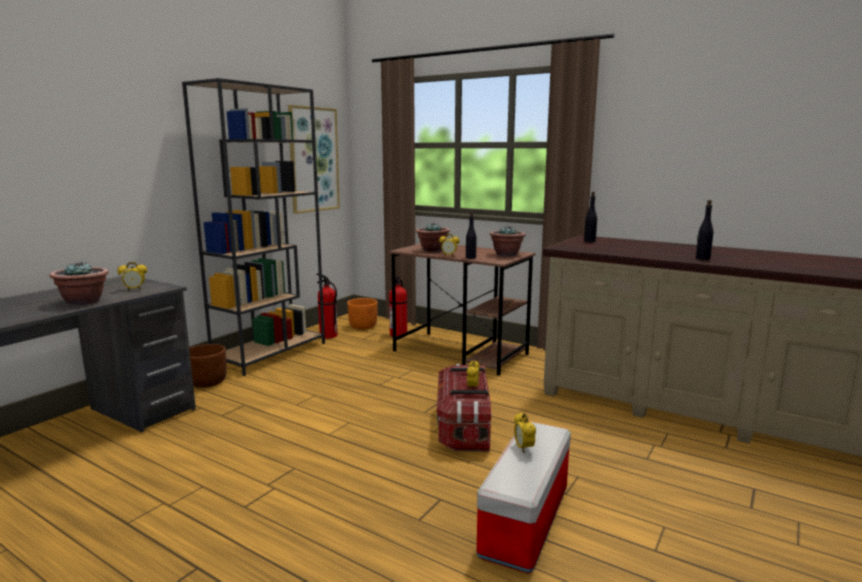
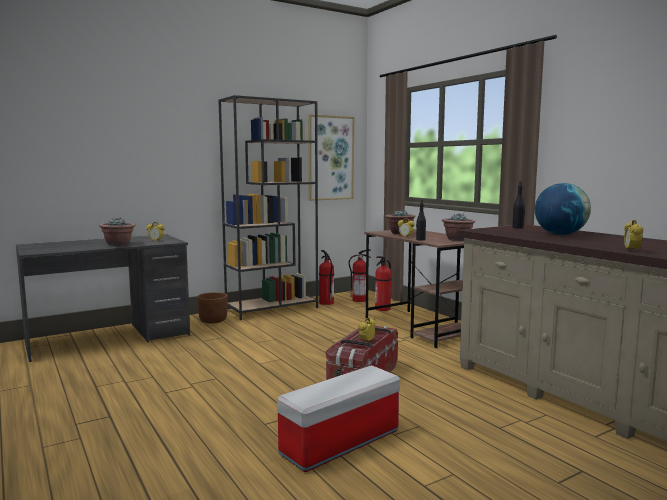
camera: 25 degrees right, 5 degrees down
(363, 326) = (360, 300): orange planter -> fire extinguisher
(523, 449) = (343, 380): alarm clock -> alarm clock (631, 251)
(648, 248) = (560, 234): none -> globe
(702, 258) = (591, 243): black bottle -> none

